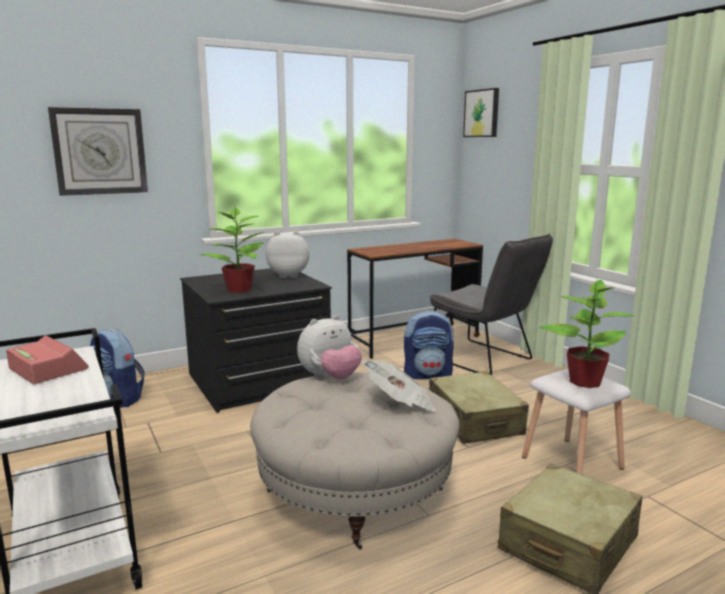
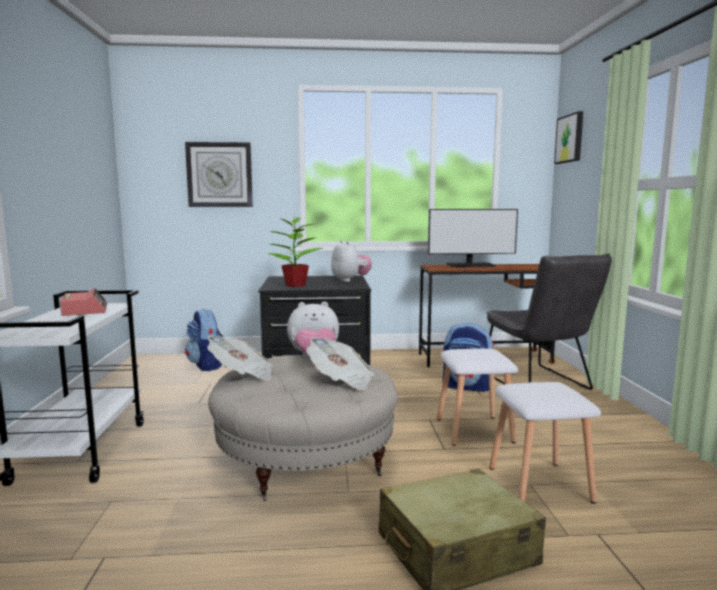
camera: 25 degrees right, 5 degrees down
(288, 275) = (350, 280): plush toy -> plush toy turned 45 degrees clockwise
(291, 416) = (242, 375): none -> newspaper
(397, 246) = (470, 265): none -> monitor
(474, 421) = (473, 429): beige suitcase -> white stool
(584, 381) = (546, 392): potted plant -> none

